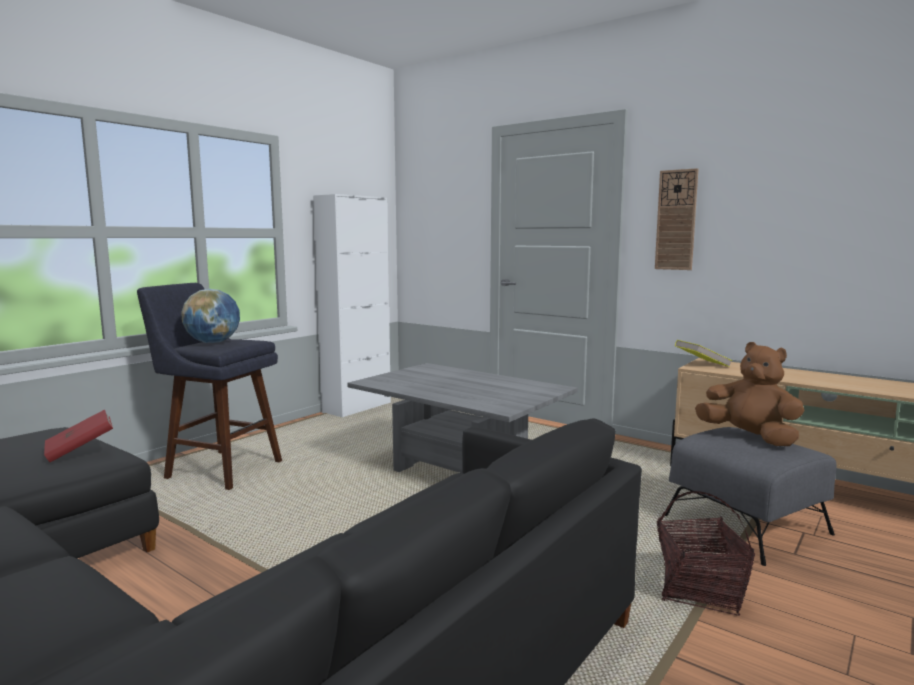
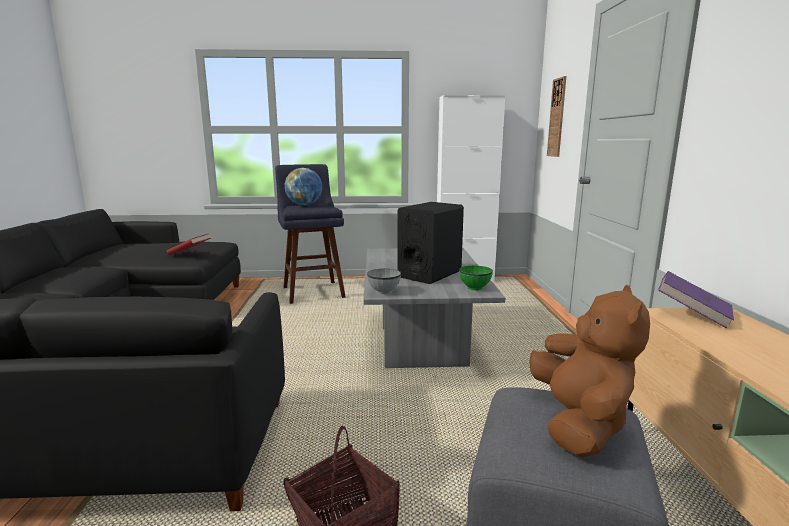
camera: 50 degrees right, 5 degrees up
(482, 387) = (430, 274): none -> black speaker
(501, 407) = (383, 291): none -> grey bowl
(543, 387) = (474, 288): none -> green bowl
(676, 220) = (738, 95): wall clock -> wall clock (557, 118)
(701, 364) = (692, 314): yellow book -> purple book

